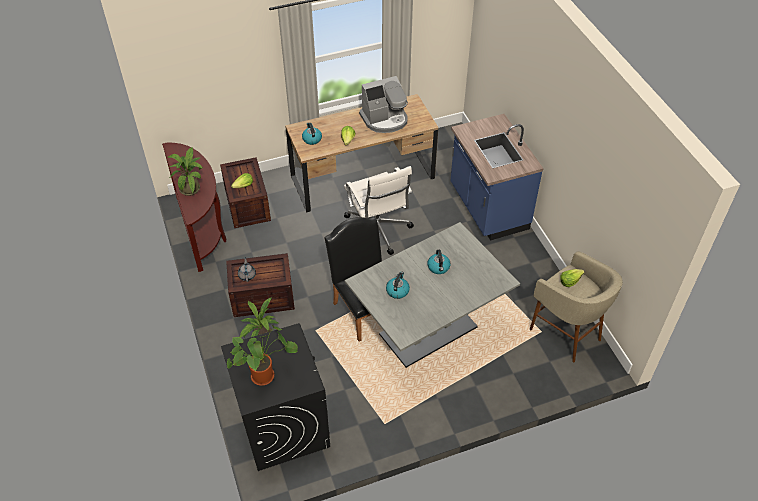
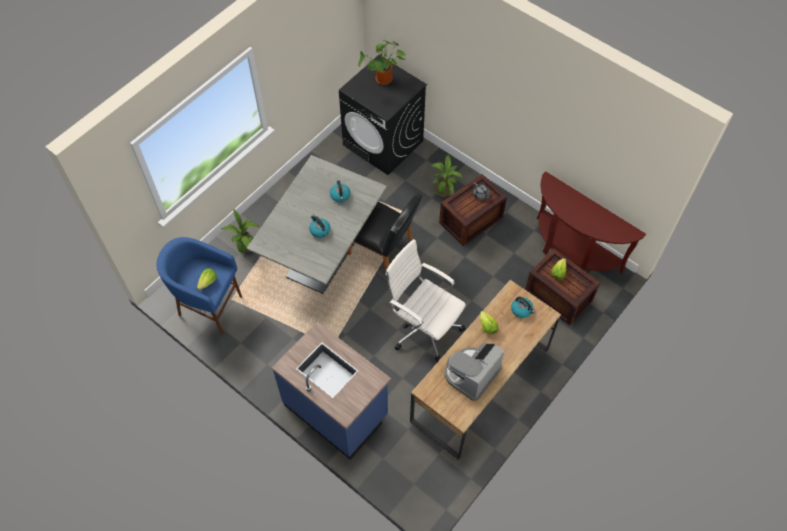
camera: 150 degrees right, 10 degrees up
(191, 187) = (575, 203): potted plant -> potted plant (246, 247)
(566, 334) = (209, 307): beige stool -> blue stool

